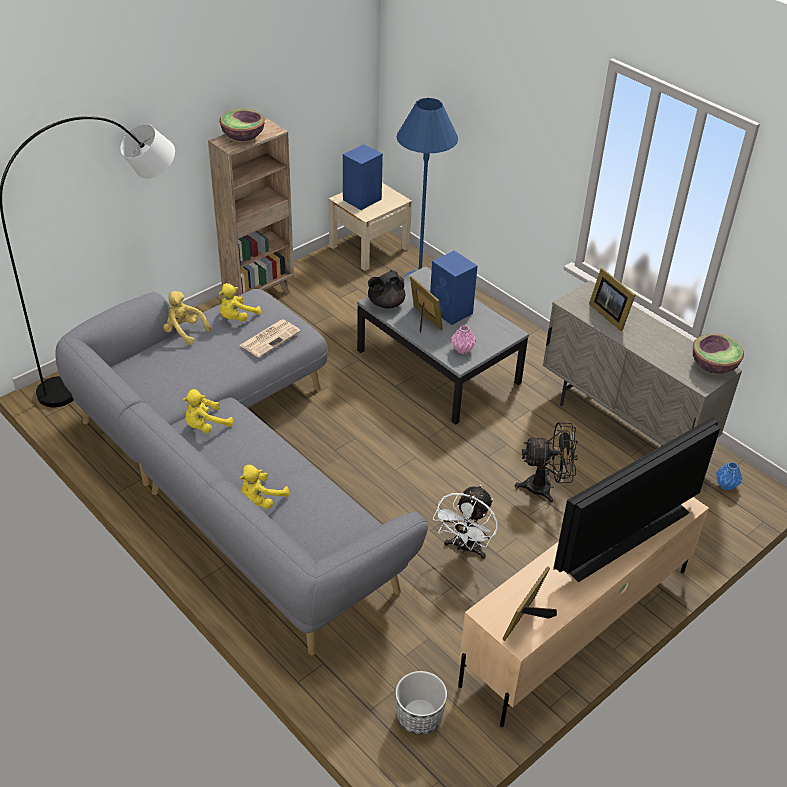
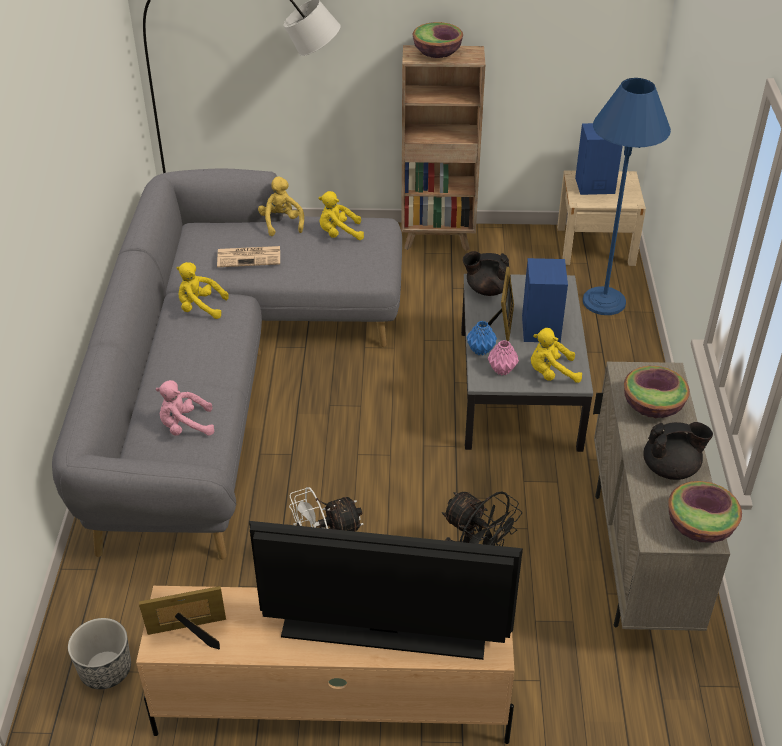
camera: 45 degrees right, 0 degrees up
(260, 500) = (157, 391): yellow plush toy -> yellow plush toy (551, 373)
(270, 338) = (341, 264): newspaper -> newspaper (250, 257)
(314, 511) = (185, 426): none -> pink plush toy
(609, 314) = (652, 407): picture frame -> bowl
(661, 343) = (671, 468): none -> black teapot
(725, 485) = (678, 696): blue vase -> blue vase (480, 350)

